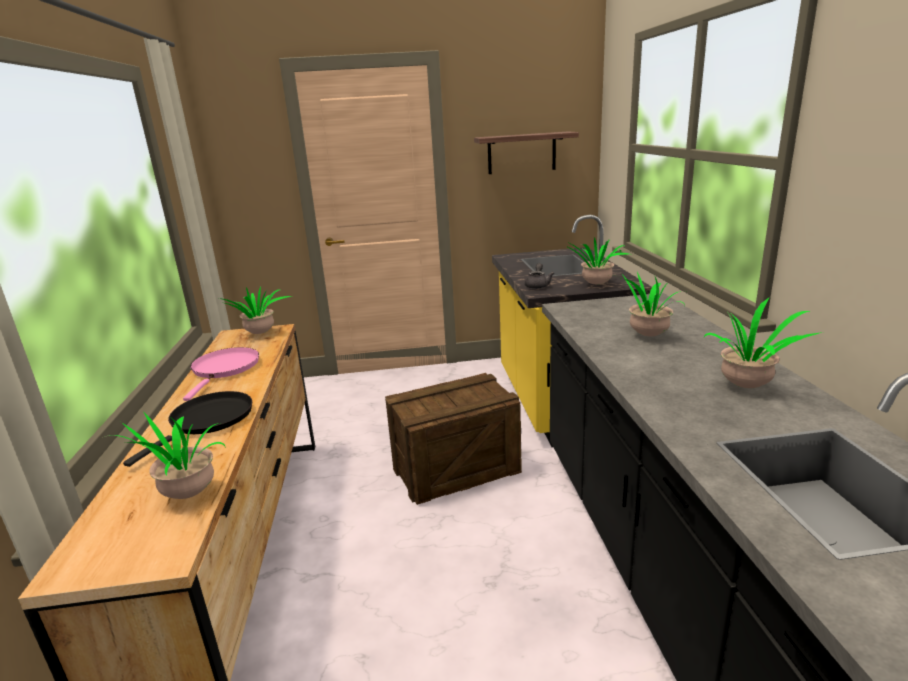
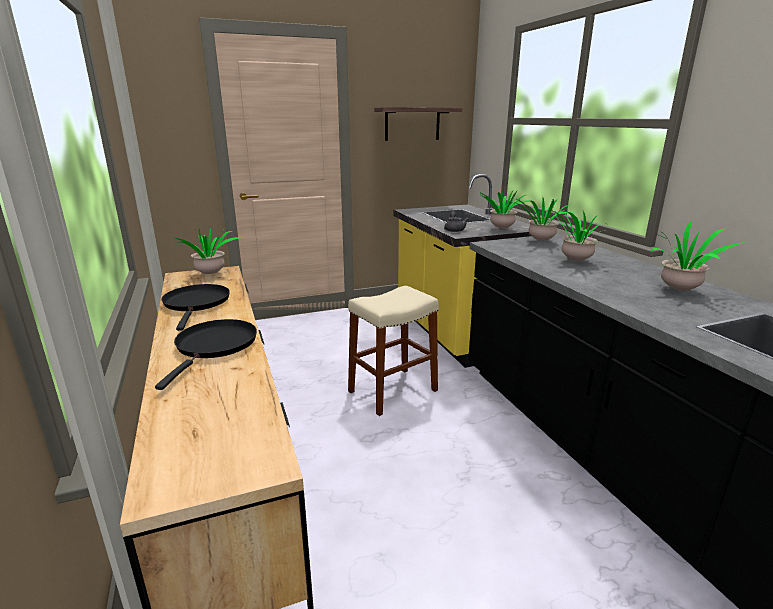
camera: 15 degrees left, 0 degrees up
(185, 496) = (243, 411): potted plant -> potted plant (540, 241)
(225, 369) = (196, 303): pink frying pan -> black frying pan
(456, 469) = (393, 391): crate -> beige stool

